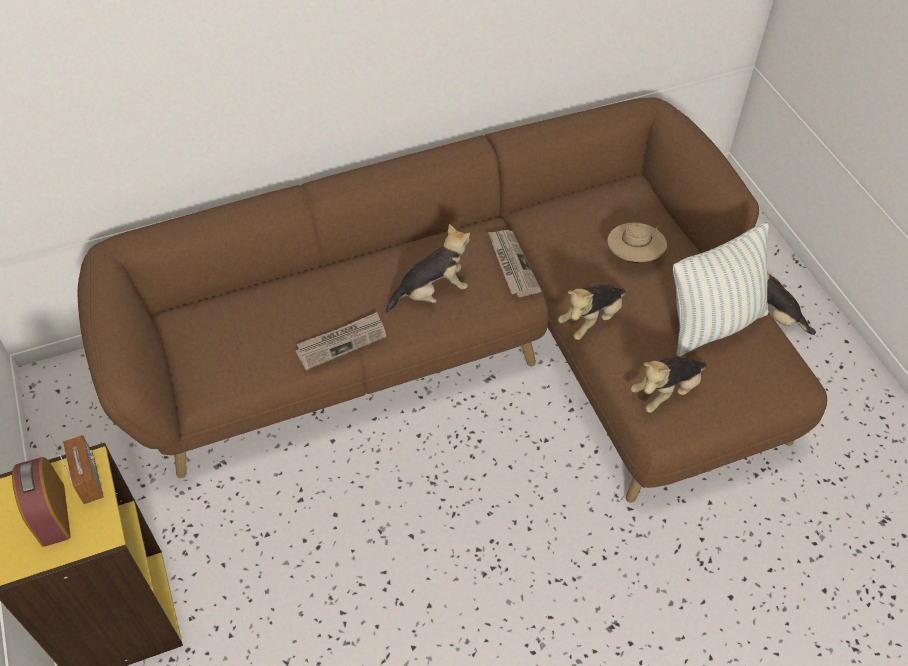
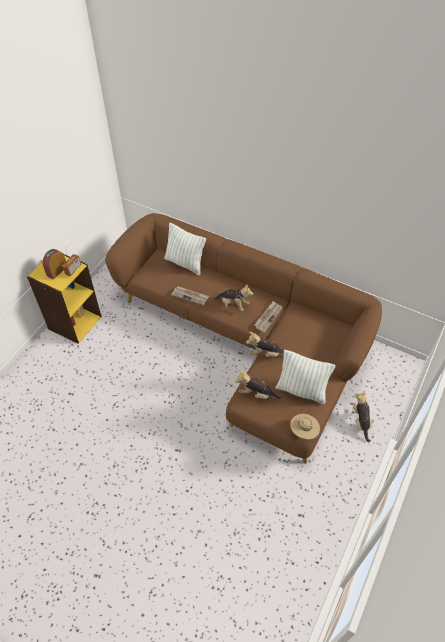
camera: 50 degrees right, 0 degrees up
(250, 297) = (185, 263): none -> pillow
(634, 257) = (307, 348): beige hat -> beige hat (303, 431)

